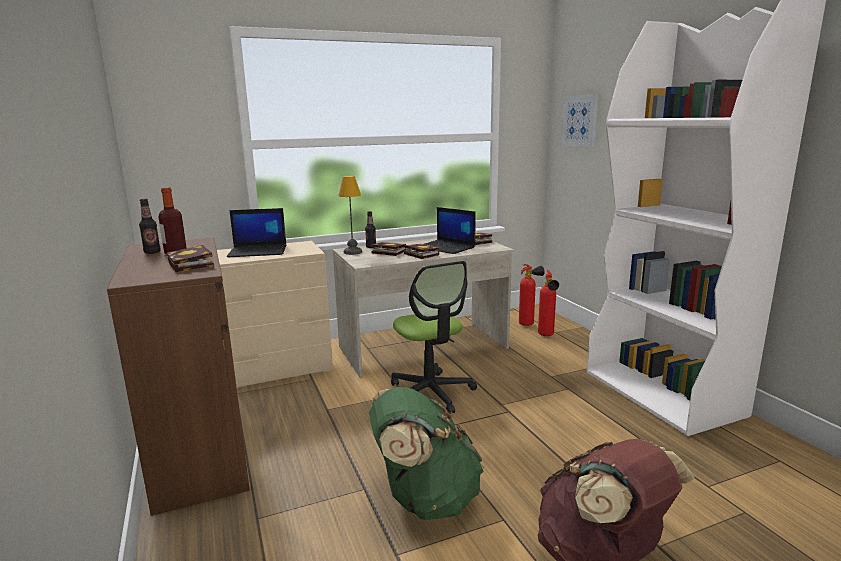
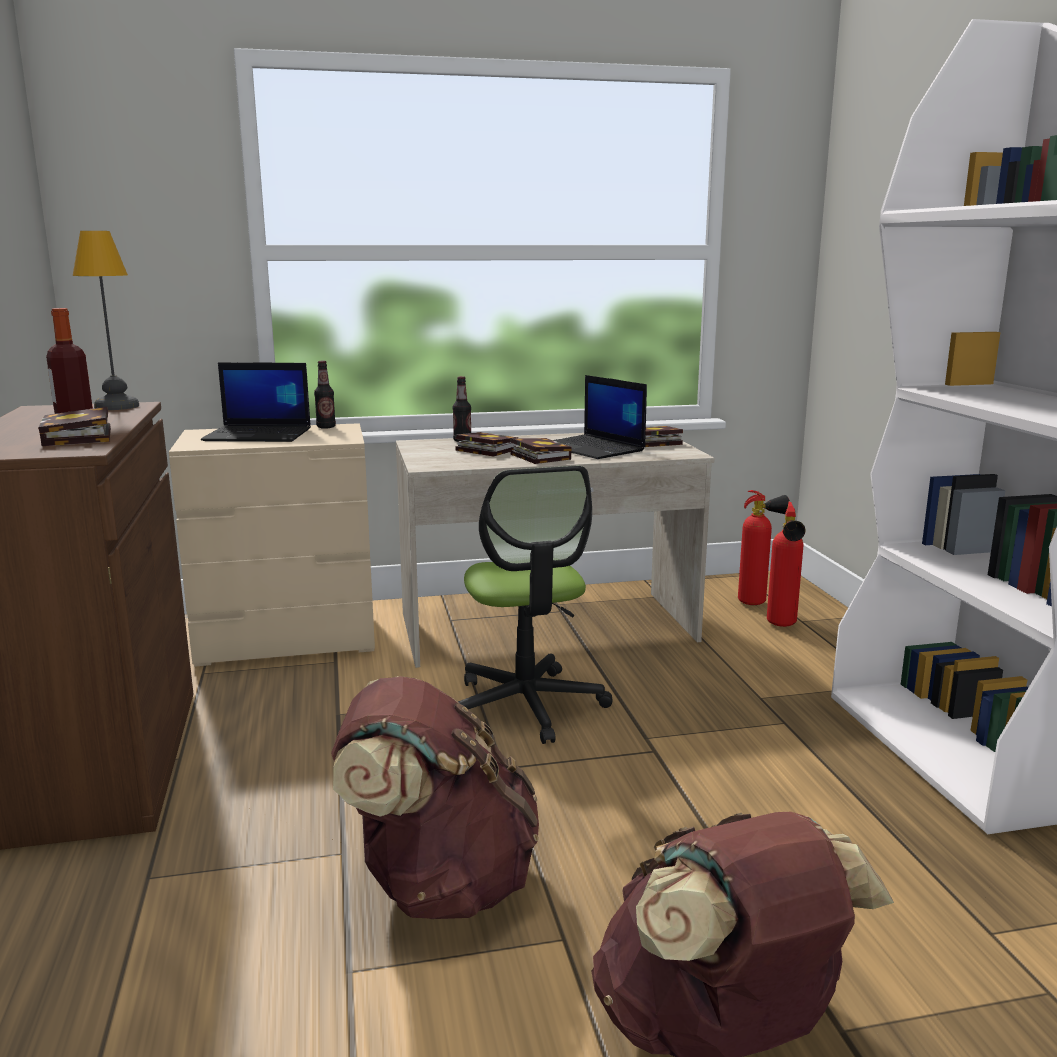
camera: 10 degrees right, 0 degrees up
(152, 252) = (41, 417): bottle -> bottle (326, 427)
(353, 252) = (425, 447): table lamp -> table lamp (117, 407)
(425, 498) = (439, 883): green backpack -> brown backpack
(580, 120) = (872, 223): picture -> none

